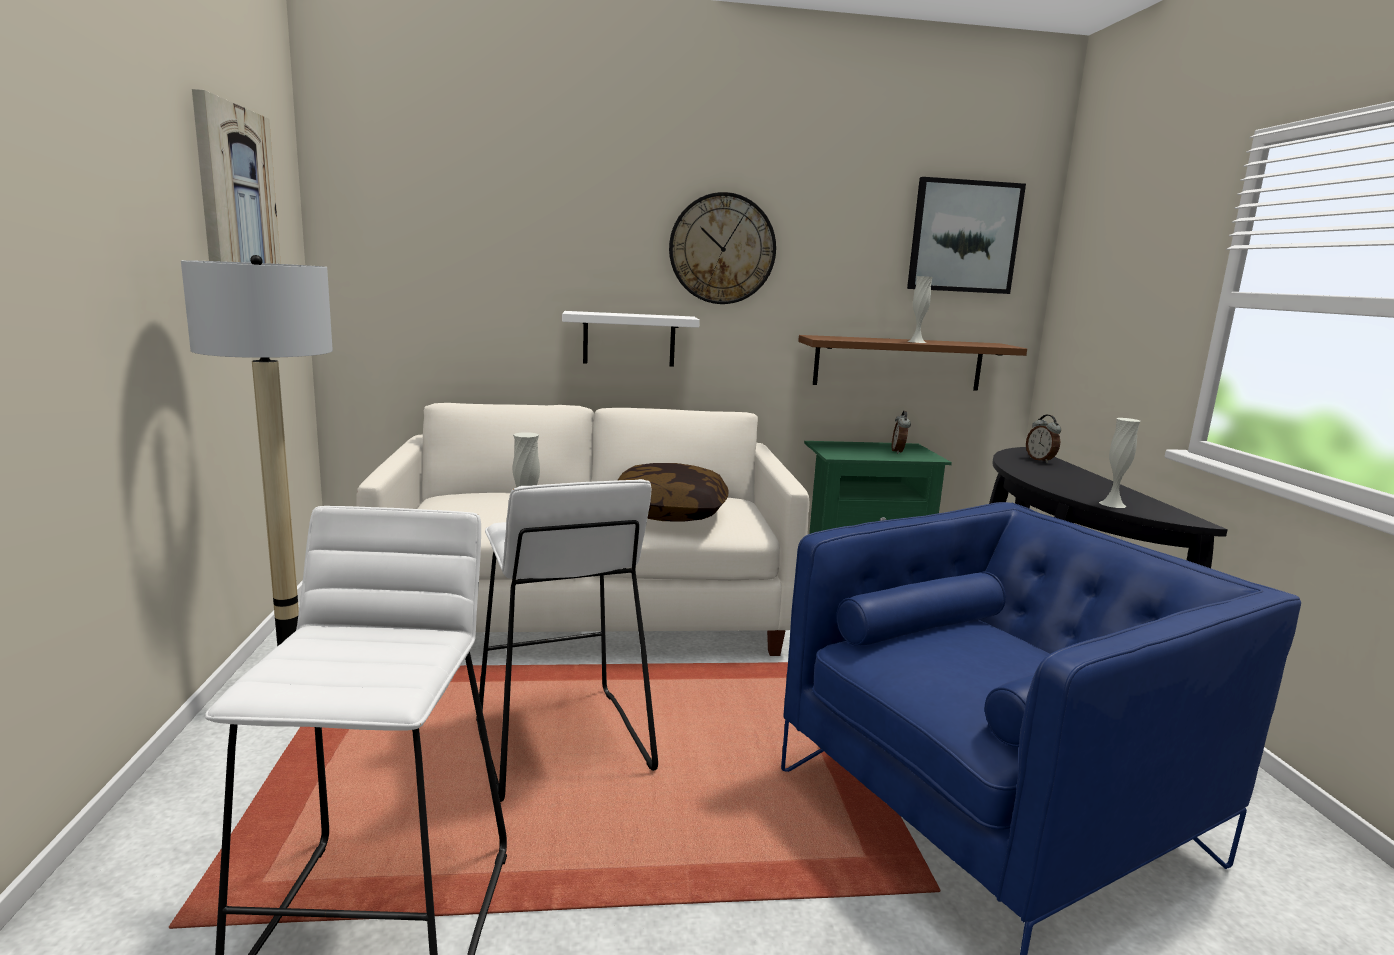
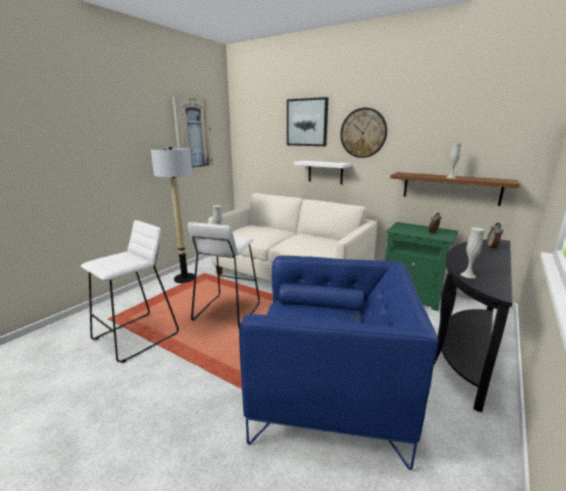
camera: 40 degrees right, 5 degrees up
(668, 513) = (304, 243): pillow -> none
(963, 237) = (495, 119): picture -> picture (307, 122)

